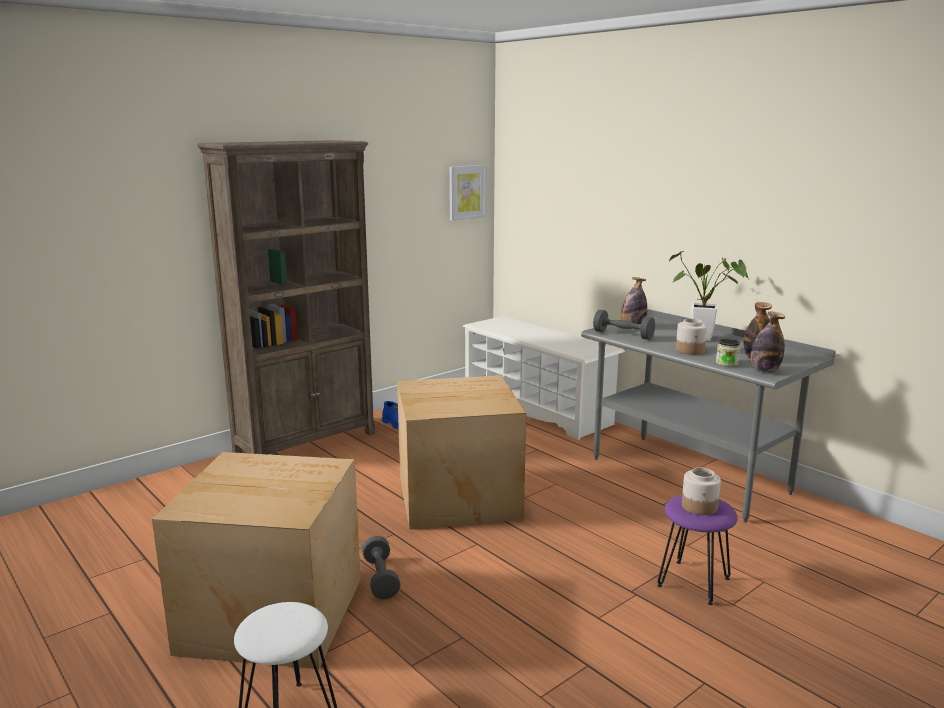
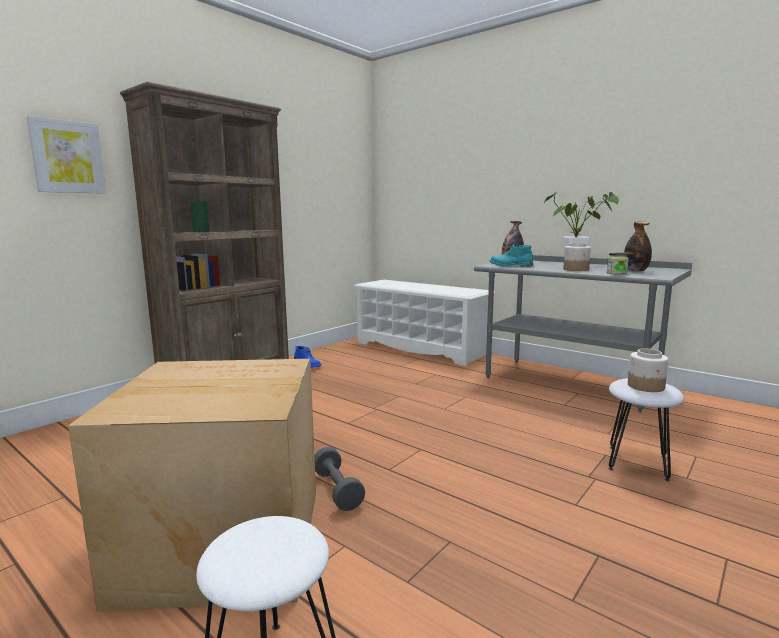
camera: 10 degrees left, 5 degrees down
(456, 496) = (383, 413): cardboard box -> none
(467, 192) = (353, 177): picture -> picture (67, 157)
(623, 335) = (510, 266): grey dumbbell -> turquoise boot
(694, 582) = (638, 463): purple stool -> white stool
(764, 371) = (653, 275): bottle -> none

